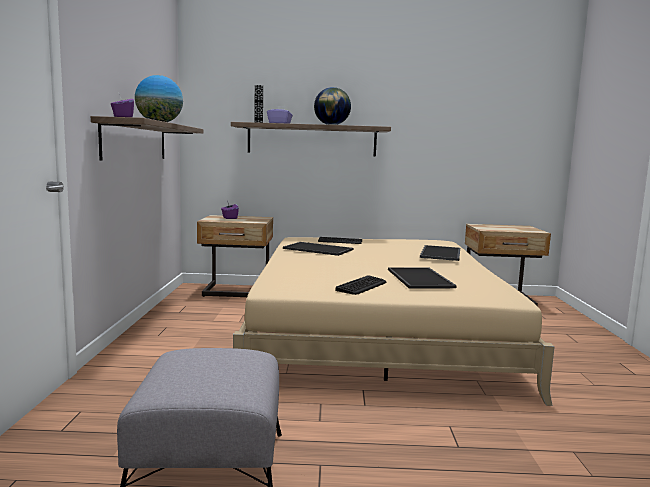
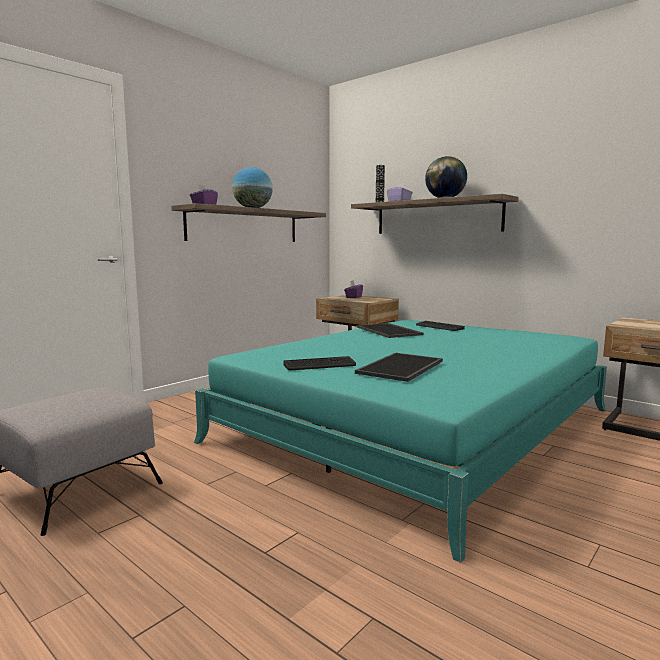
camera: 40 degrees right, 0 degrees up
(374, 329) = (417, 425): beige bed -> turquoise bed
(441, 253) = (515, 348): tray -> none

